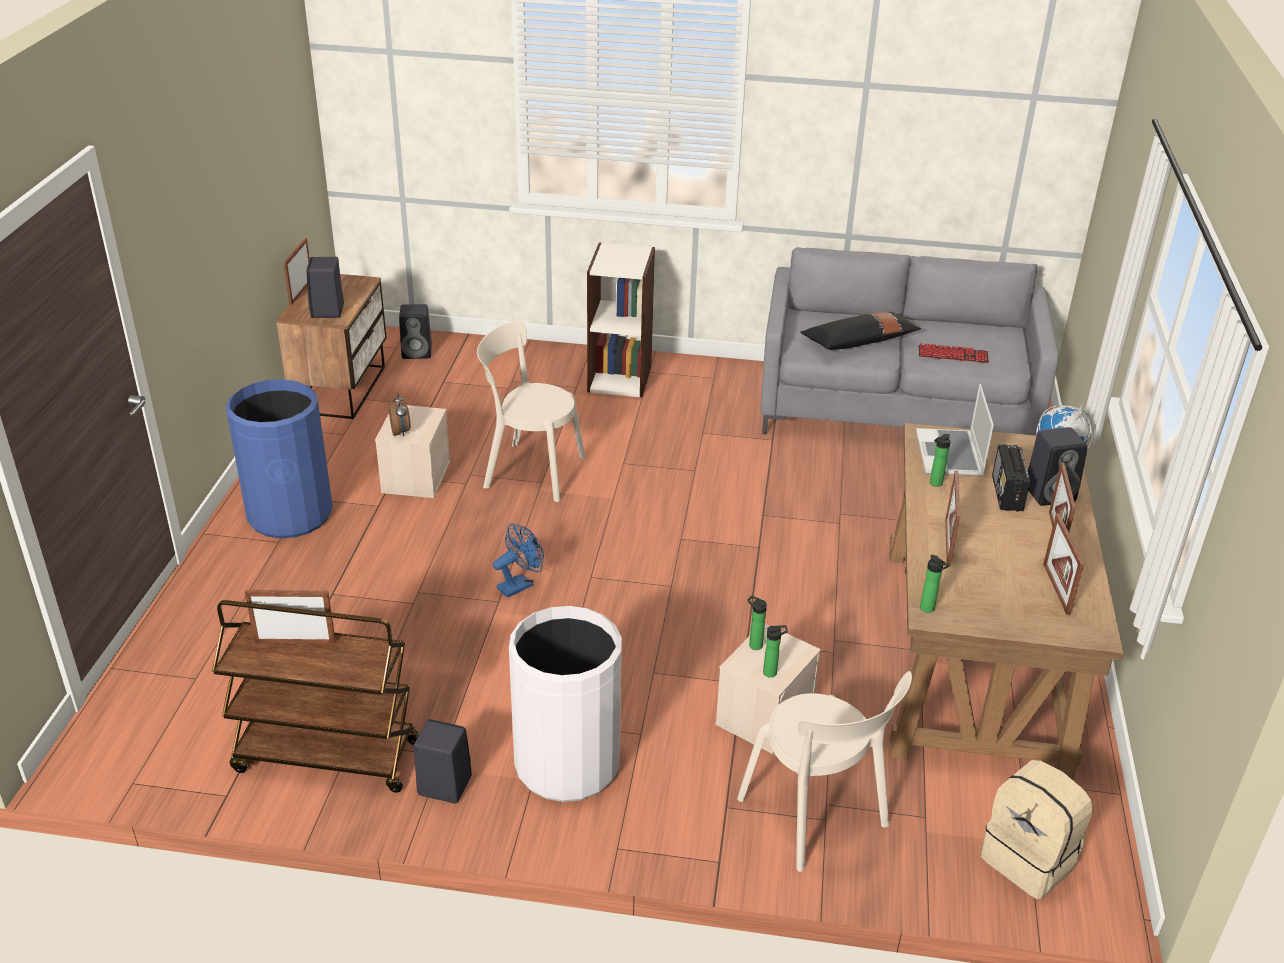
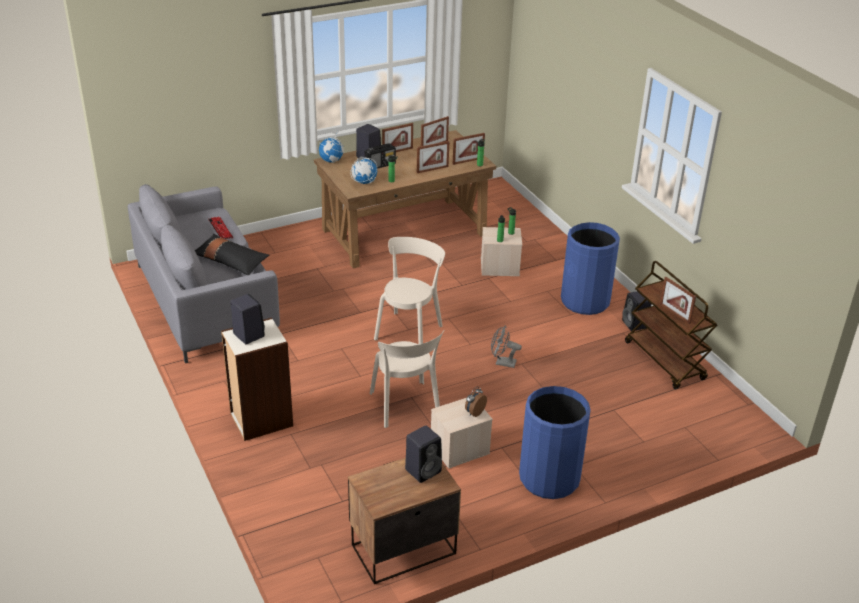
camera: 125 degrees left, 0 degrees up
(301, 291) = (411, 503): picture frame -> picture frame (468, 161)
(418, 352) = (313, 540): black speaker -> black speaker (248, 334)
(520, 584) = (502, 362): blue fan -> grey fan
(567, 764) = (585, 301): white trash can -> blue trash can
(816, 817) = (535, 241): beige chair -> beige chair (409, 330)
(950, 455) = (364, 182): laptop -> globe
(1030, 860) = (499, 200): beige backpack -> none

